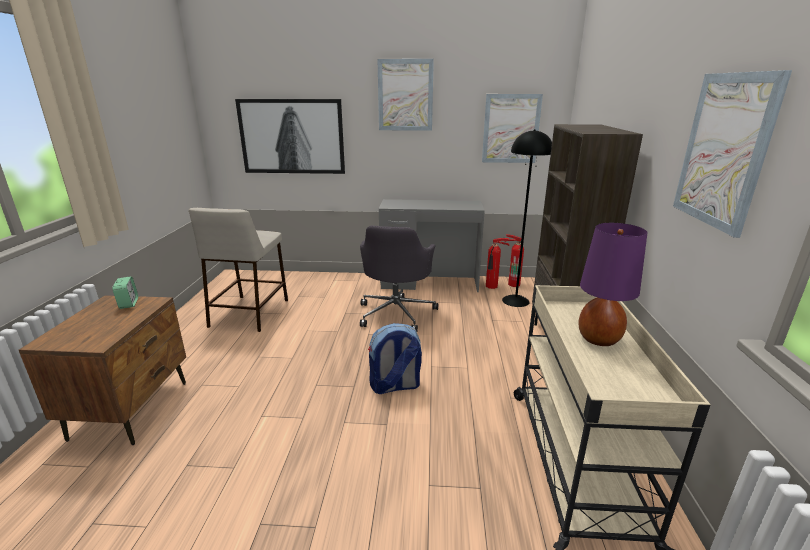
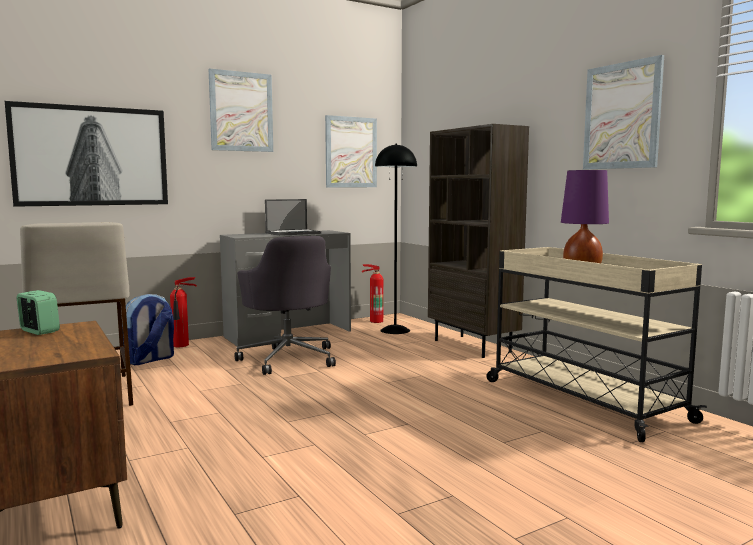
camera: 35 degrees left, 15 degrees down
(395, 386) = (374, 401): backpack -> backpack (149, 360)
(437, 204) = (293, 233): none -> laptop
(492, 287) = (358, 326): fire extinguisher -> fire extinguisher (182, 345)

